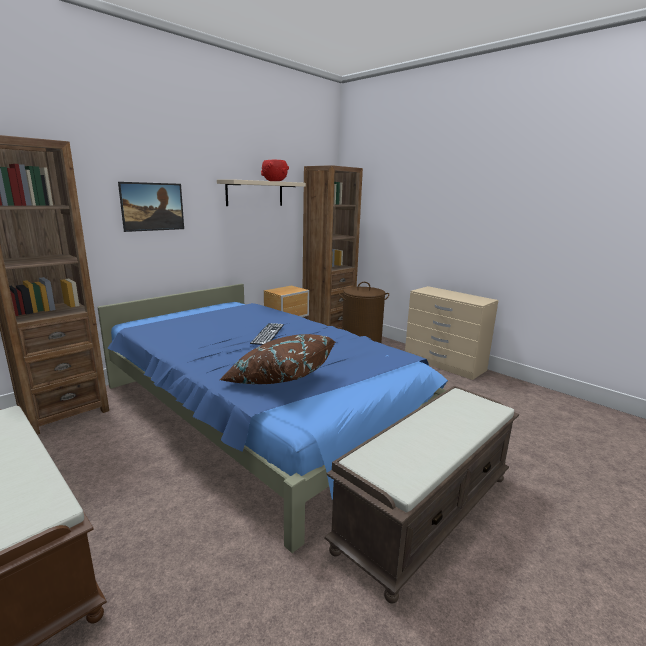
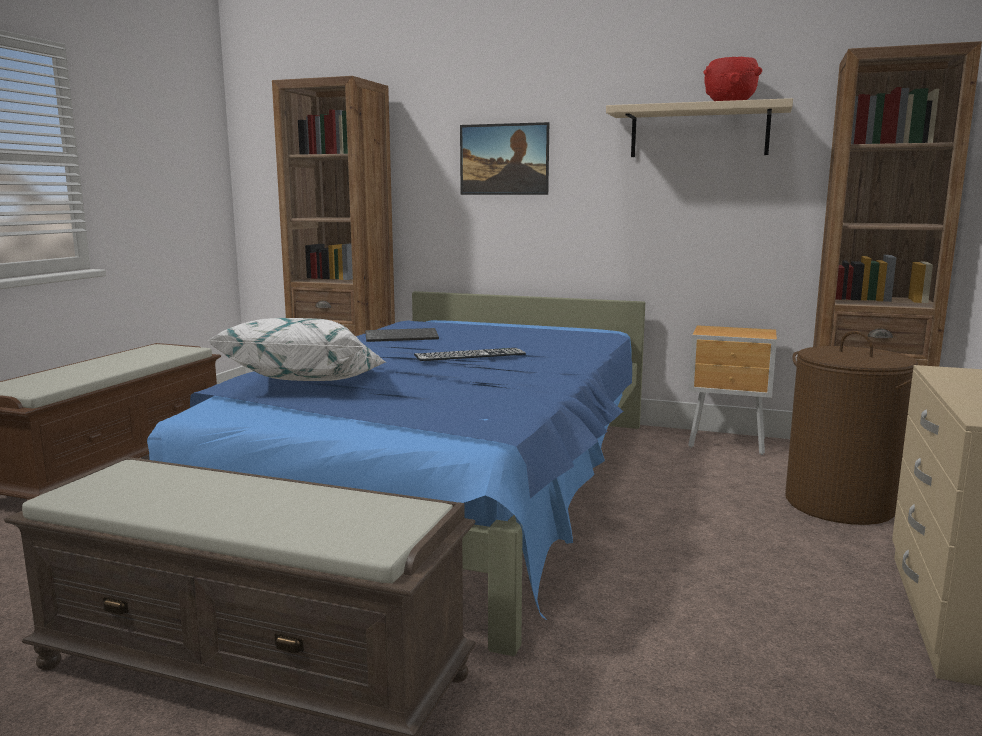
camera: 65 degrees right, 5 degrees down
(186, 338) = (402, 337): none -> keyboard
(279, 378) = (307, 384): brown pillow -> white pillow

